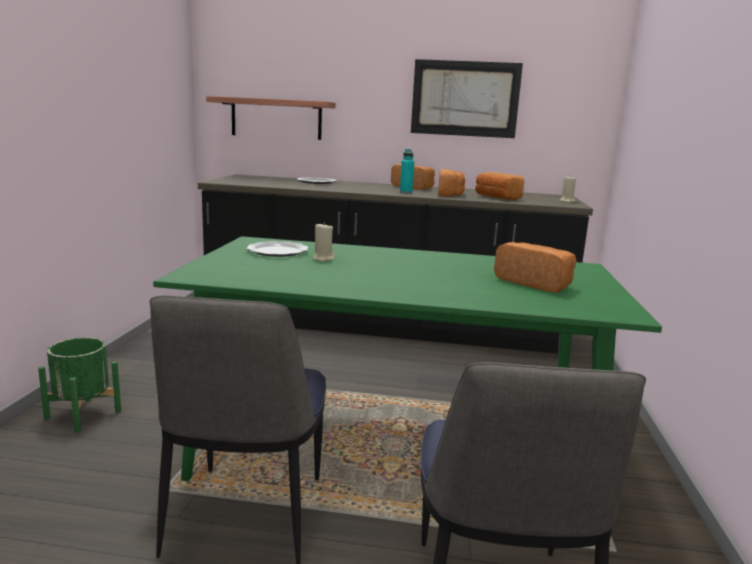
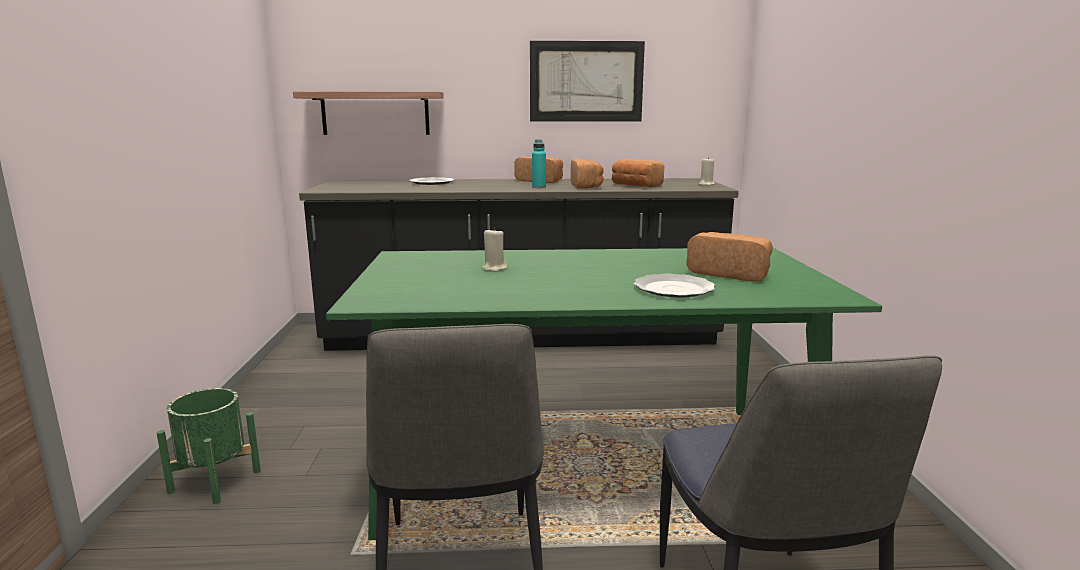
camera: 10 degrees left, 0 degrees up
(277, 251) = (437, 265): plate -> plate (674, 289)

